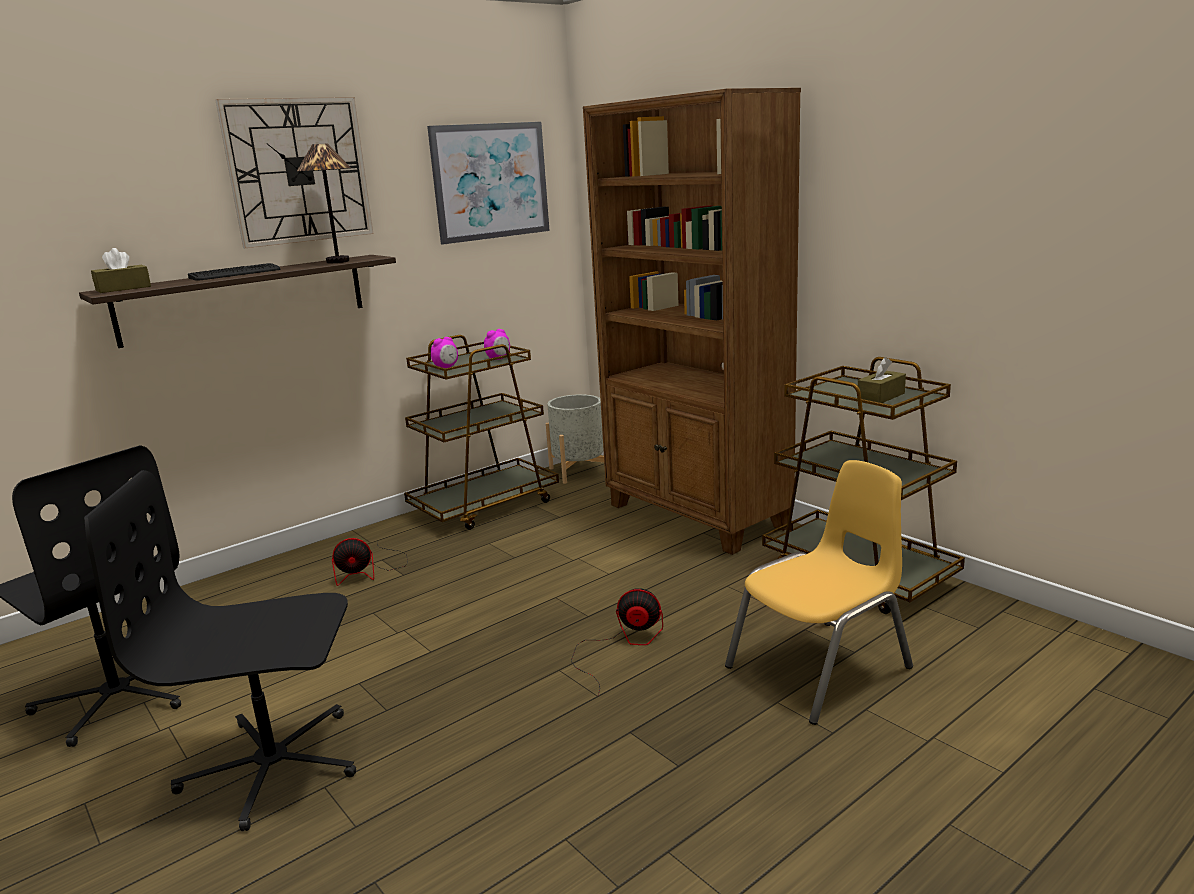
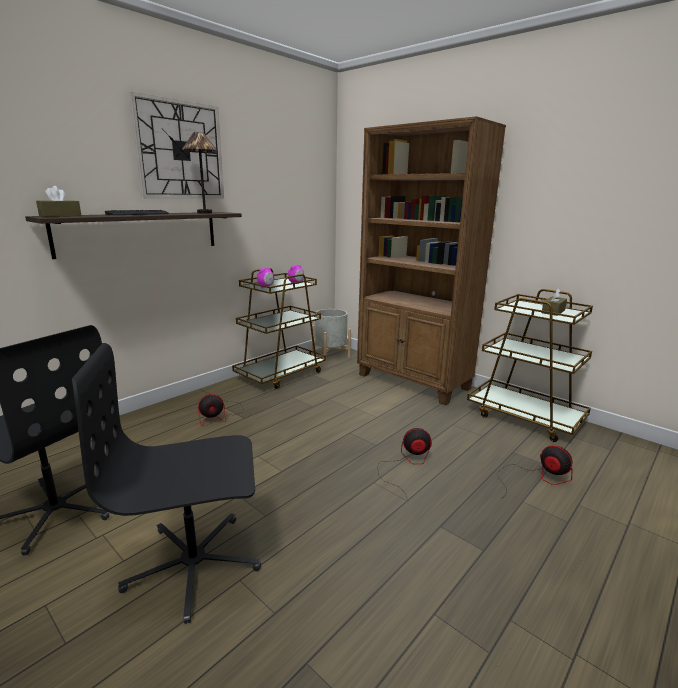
camera: 10 degrees left, 0 degrees up
(490, 181) = (291, 174): picture -> none
(821, 668) = (536, 478): yellow chair -> fan

